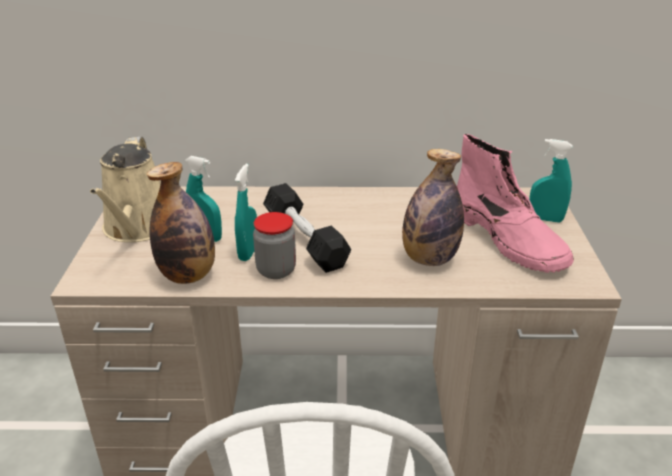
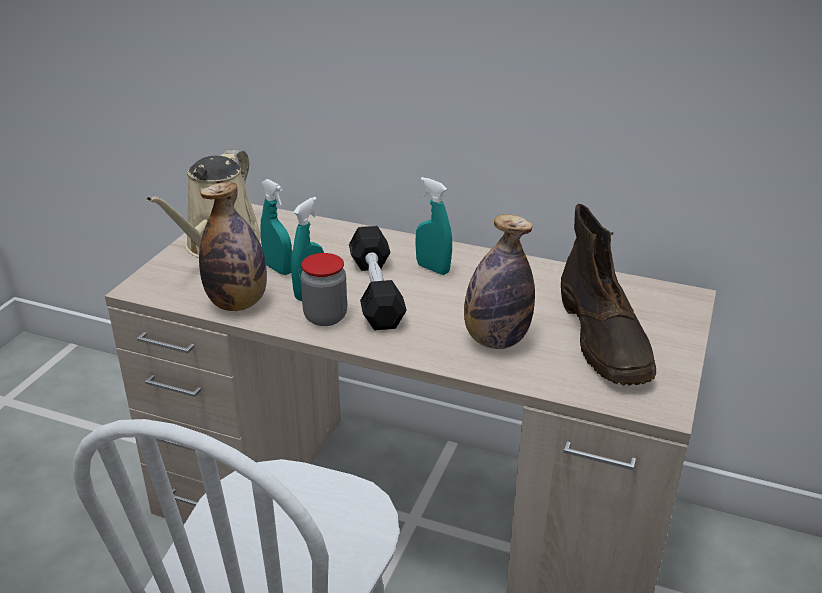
camera: 20 degrees right, 0 degrees up
(509, 240) = (604, 339): pink boot -> brown boot
(545, 219) = (669, 324): turquoise spray bottle -> turquoise spray bottle (433, 269)

